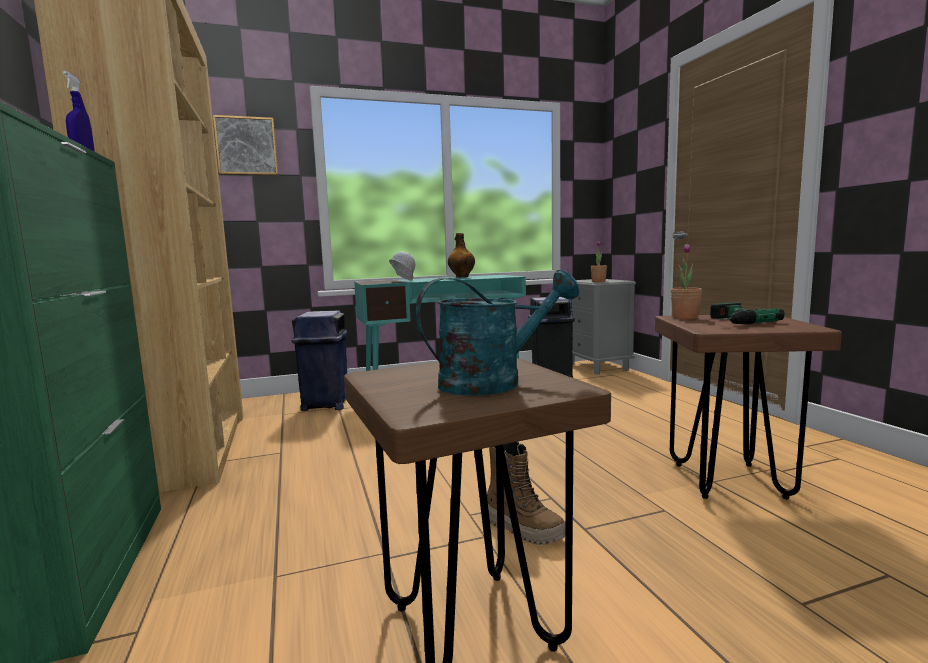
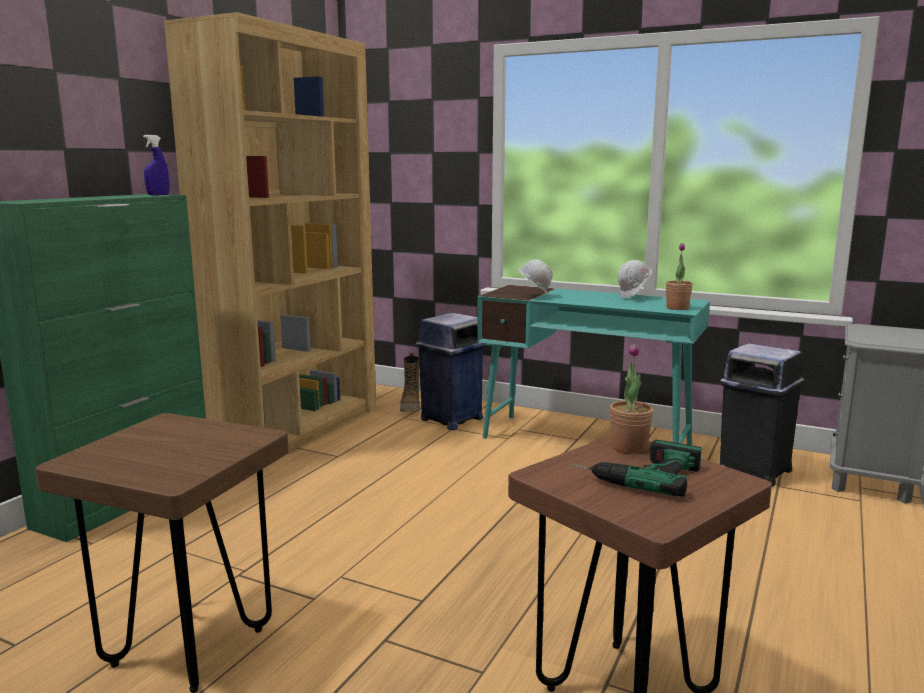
camera: 45 degrees right, 5 degrees up
(246, 146) = (428, 122): picture -> none
(461, 277) = (634, 297): bottle -> white hard hat
(493, 382) = (173, 455): turquoise watering can -> none
(524, 529) = (346, 611): boot -> boot (410, 407)
(598, 281) = (870, 339): potted plant -> potted plant (677, 308)

